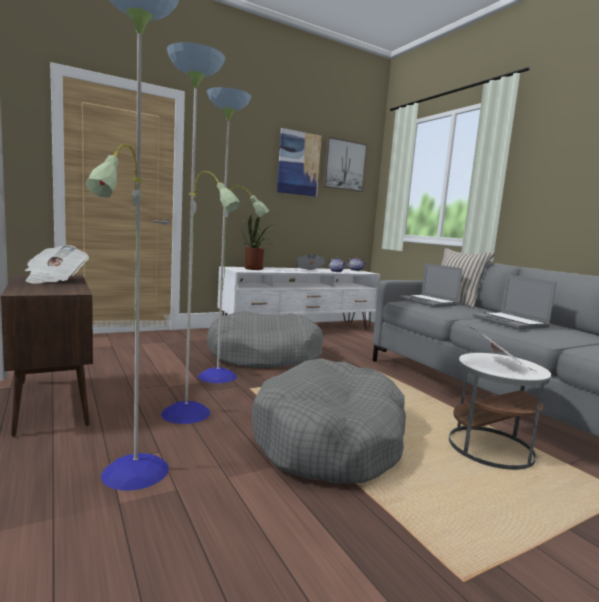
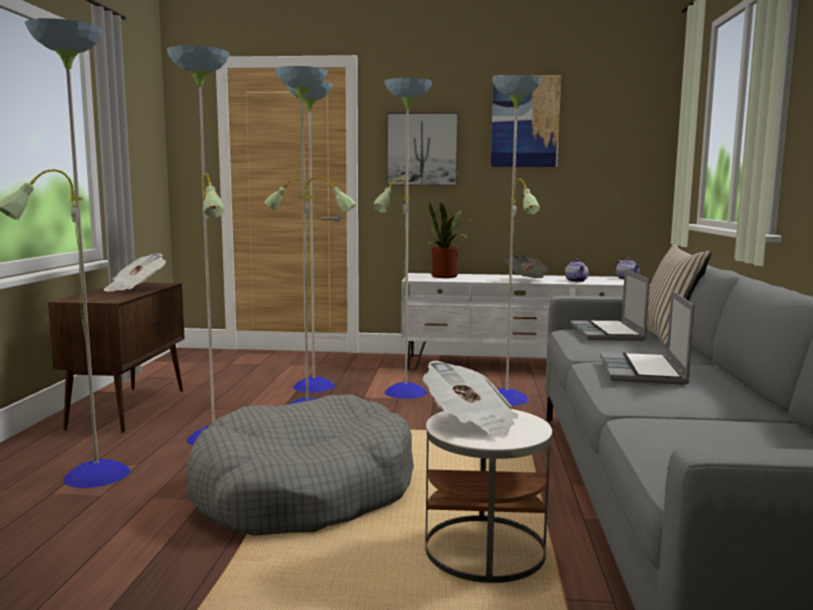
camera: 35 degrees right, 0 degrees up
(264, 355) = (404, 393): grey dog bed -> floor lamp
(344, 165) = (608, 113): picture -> picture (422, 149)

